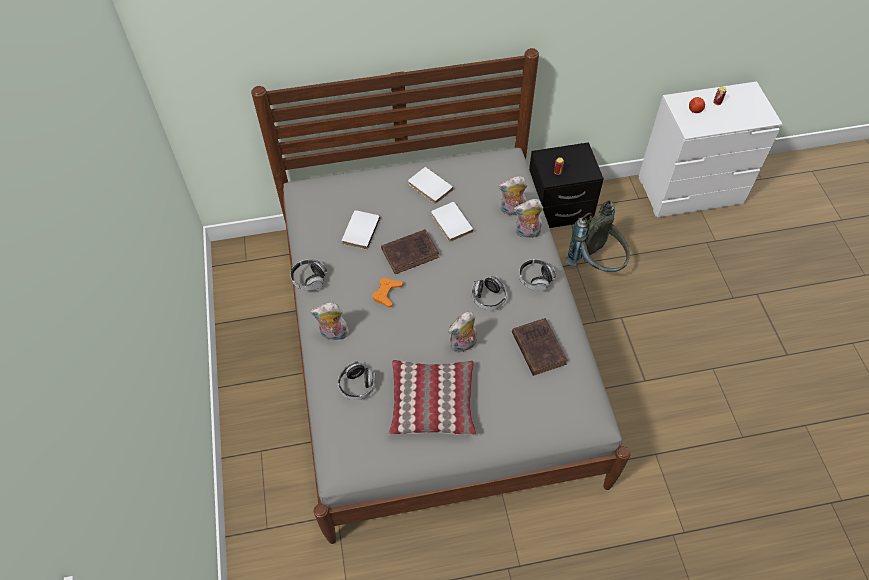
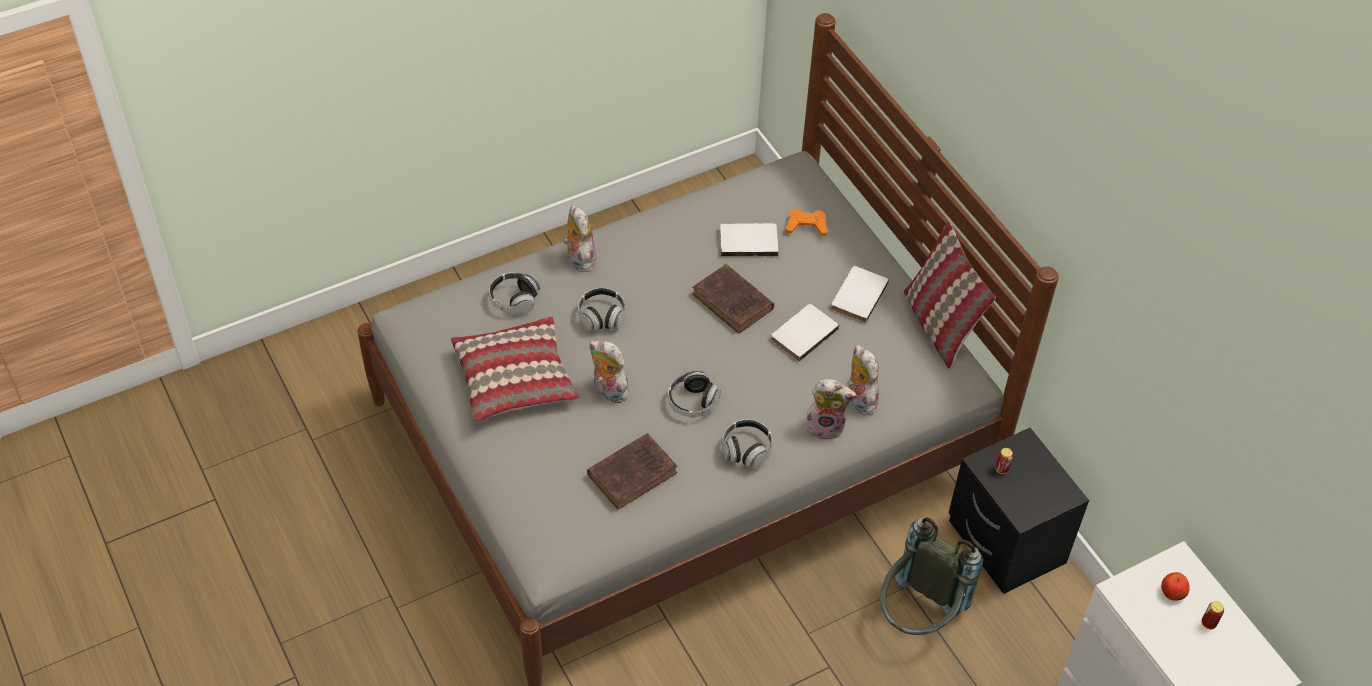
camera: 70 degrees right, 5 degrees down
(309, 279) = (651, 213): headphones -> headphones (602, 317)
(387, 293) = (658, 294): orange game controller -> orange game controller (806, 226)
(465, 157) = (938, 326): none -> pillow
(527, 233) = (826, 426): plush toy -> plush toy turned 120 degrees clockwise

